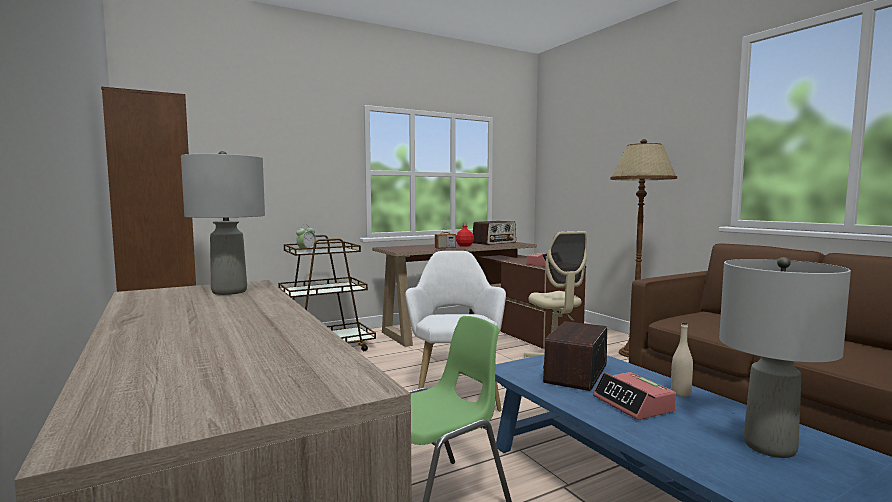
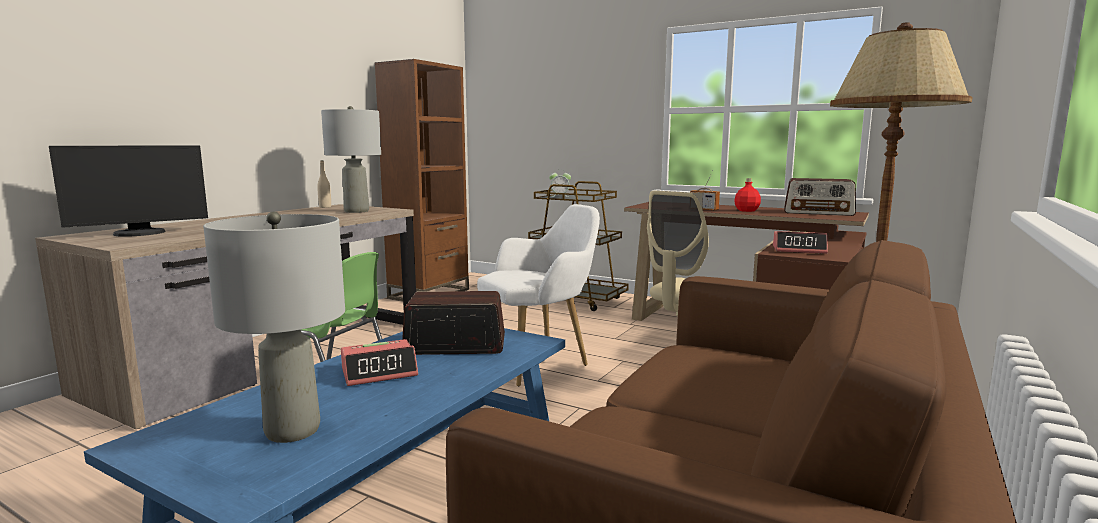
camera: 60 degrees right, 5 degrees up
(207, 381) = (140, 233): none -> monitor
(633, 404) = (379, 372): alarm clock -> alarm clock turned 150 degrees counterclockwise
(680, 393) = (431, 389): beige bottle -> beige bottle (325, 207)

